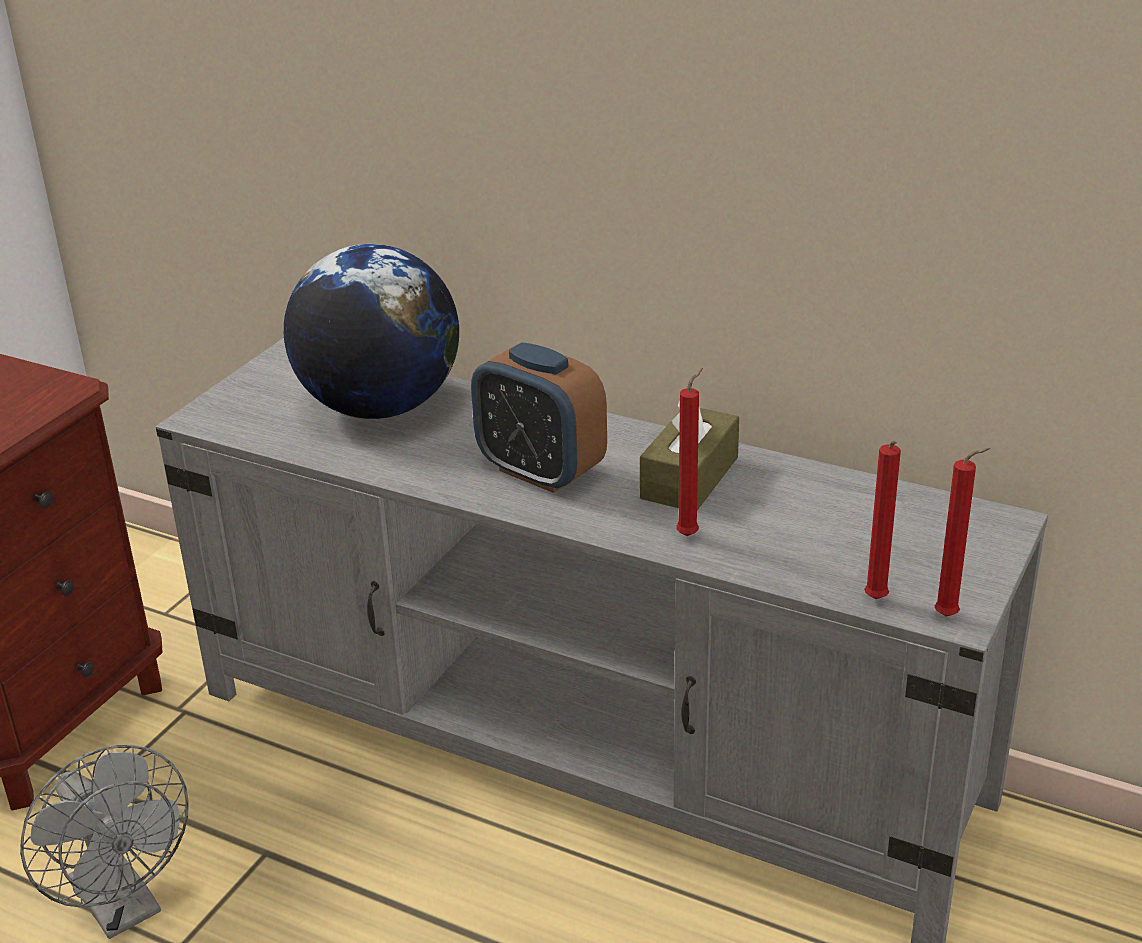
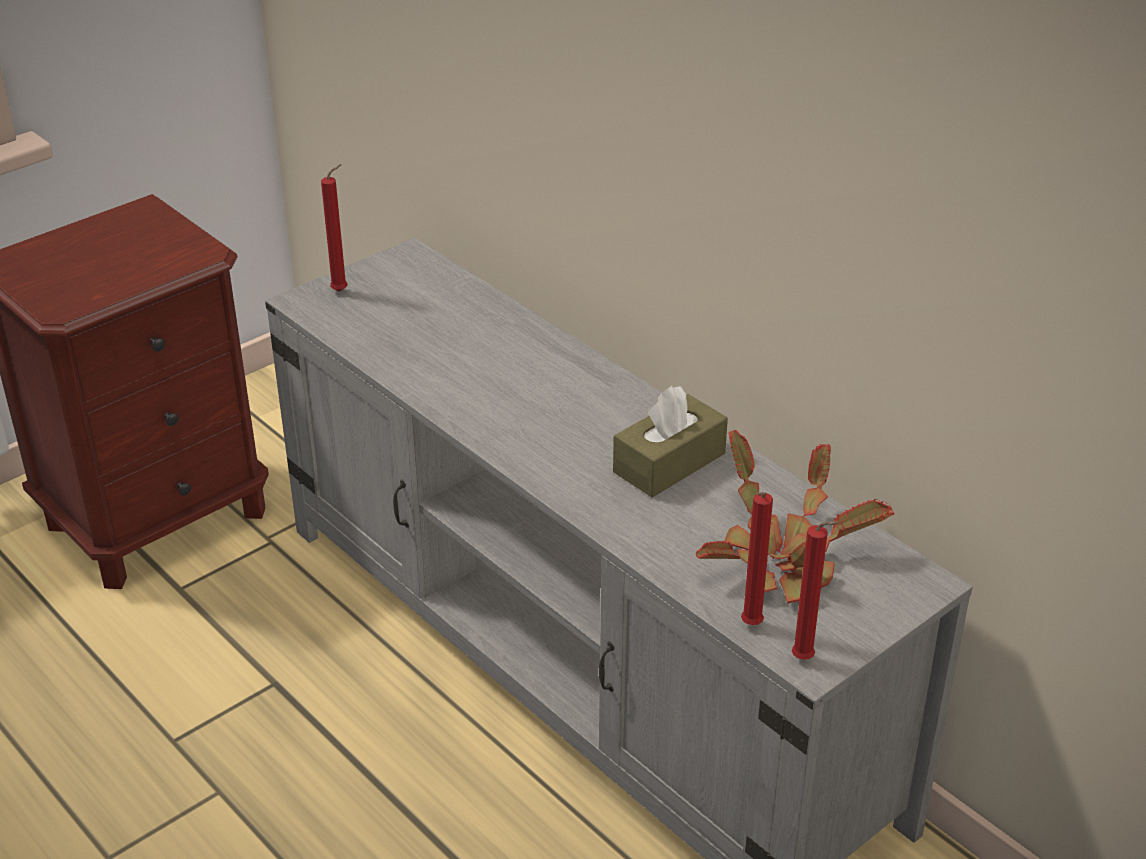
camera: 20 degrees right, 5 degrees up
(124, 908) = (148, 695): grey fan -> none
(379, 407) = (451, 326): globe -> none
(540, 471) = (545, 423): alarm clock -> none
(690, 534) = (633, 517): red candle -> red candle (342, 291)
(859, 532) = (783, 556): none -> potted plant

